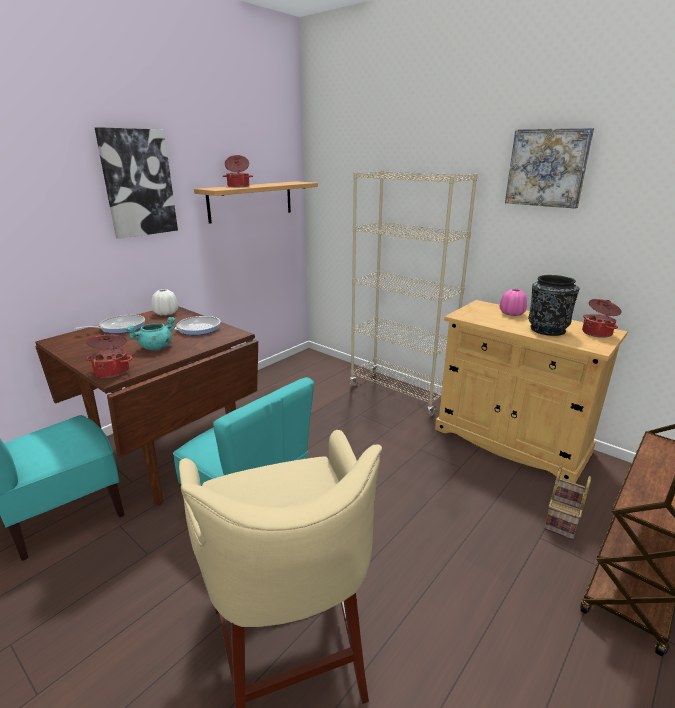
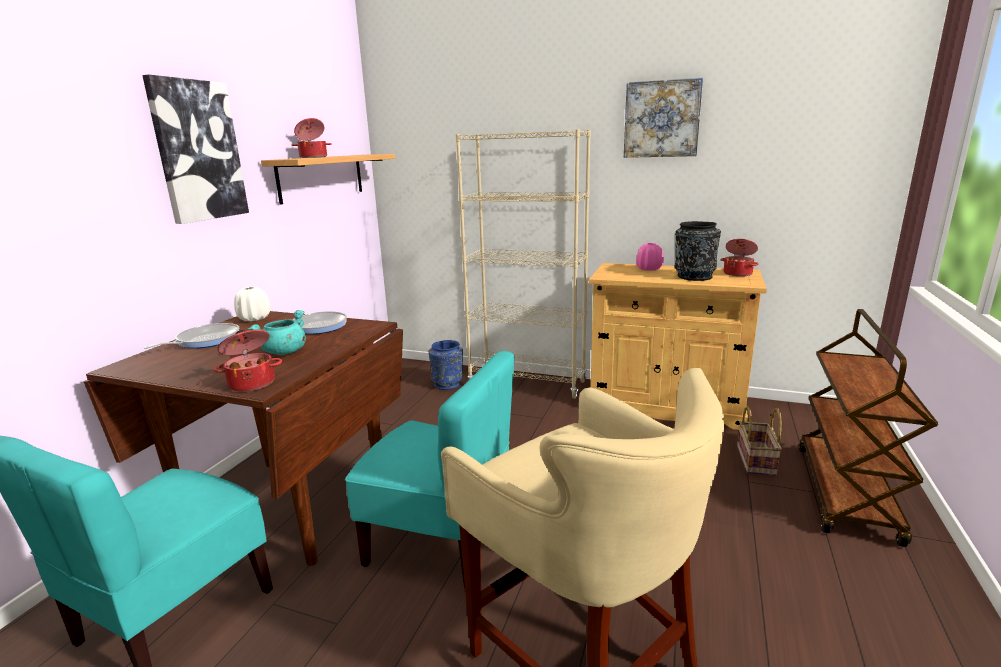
camera: 20 degrees left, 5 degrees down
(335, 380) = (448, 384): none -> blue vase

